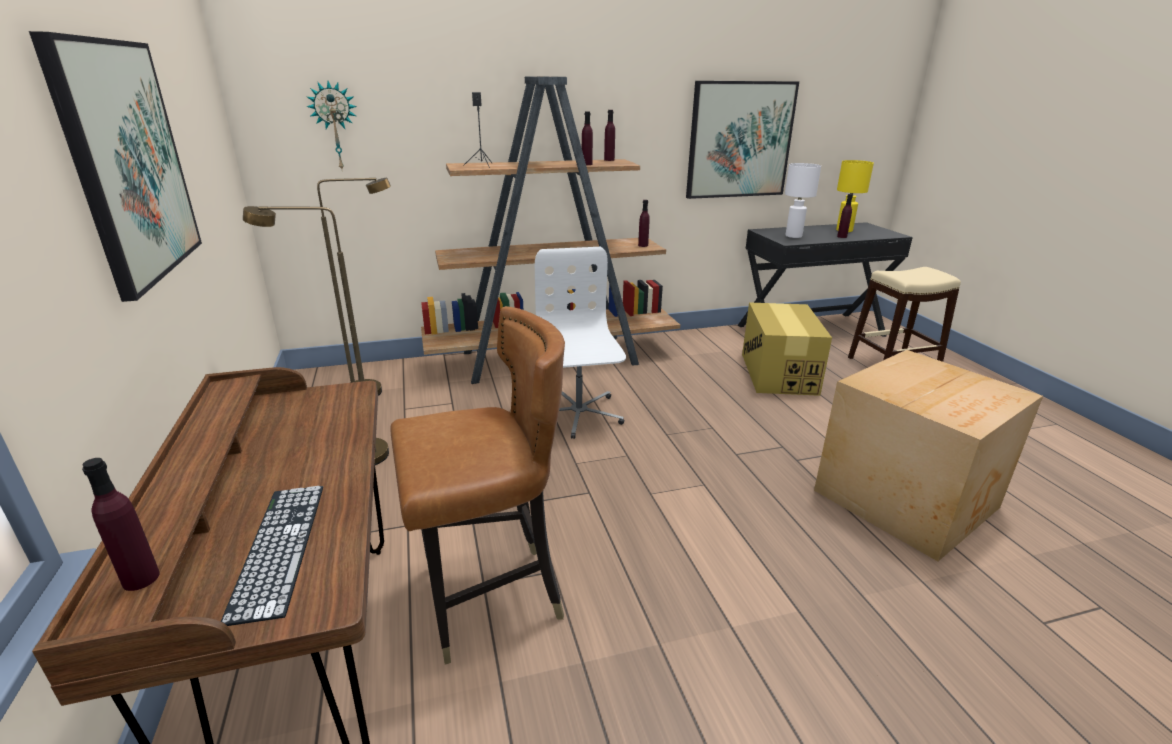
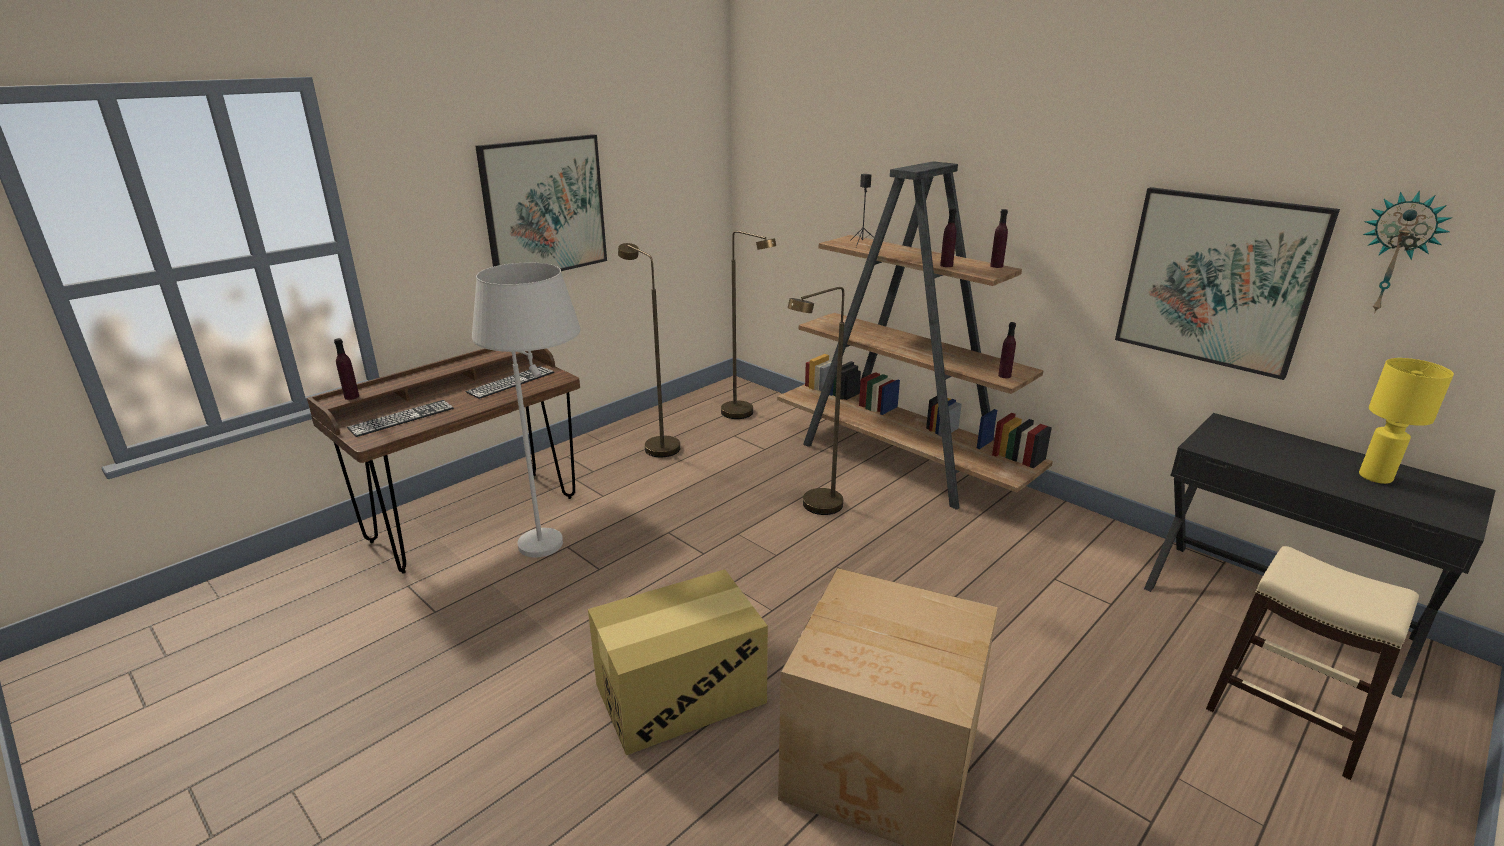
camera: 60 degrees right, 0 degrees up
(304, 425) = (511, 382): none -> keyboard
(335, 126) = (789, 186): wall clock -> wall clock (1396, 253)
(489, 598) = (556, 553): brown chair -> white floor lamp
(578, 414) = (816, 509): white office chair -> brown floor lamp
(778, 373) = (1079, 609): cardboard box -> cardboard box (681, 693)
(794, 236) = (1245, 446): white table lamp -> none
(842, 236) = (1327, 479): purple bottle -> none

